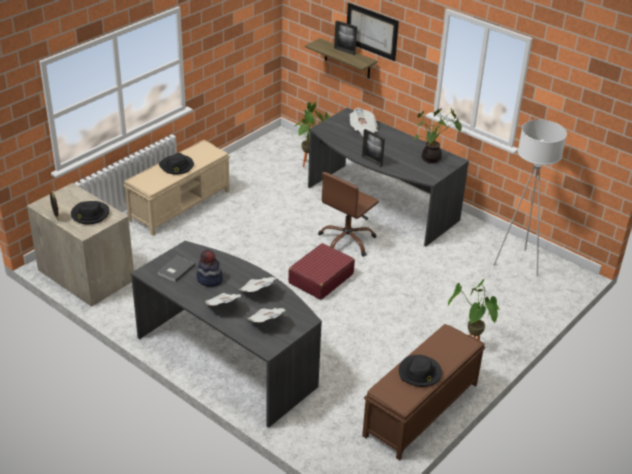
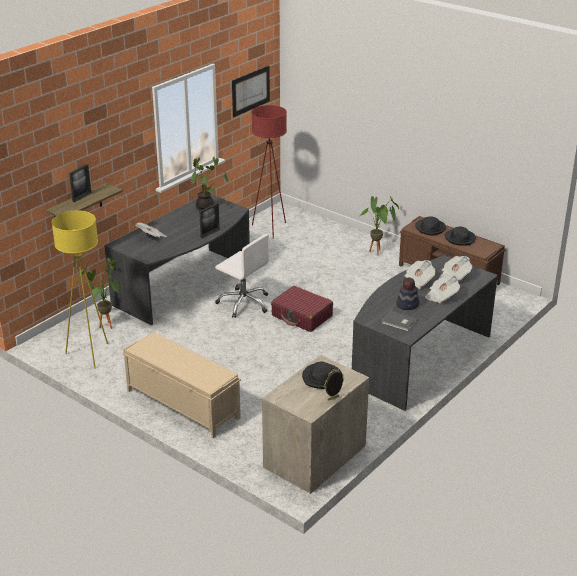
camera: 90 degrees left, 5 degrees down
(177, 166) = (181, 361): black hat -> black hat (430, 228)
(262, 158) = (90, 355): none -> yellow floor lamp
(347, 241) = (244, 303): brown office chair -> white office chair
(371, 31) = (95, 159): picture -> picture (250, 91)
(518, 263) = (270, 229): white floor lamp -> red floor lamp

